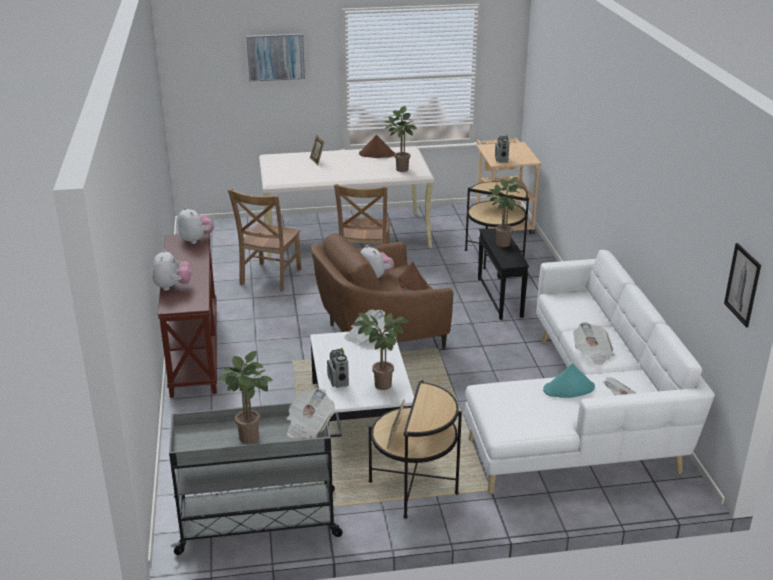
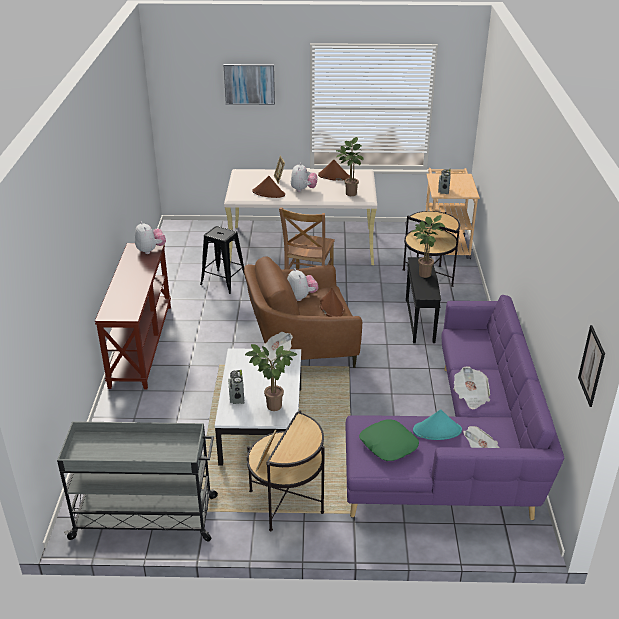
camera: 10 degrees right, 5 degrees up
(172, 287) = (115, 295): plush toy -> plush toy (303, 190)
(250, 439) = (132, 453): potted plant -> none
(269, 278) = (224, 282): brown chair -> black stool
(308, 426) = (186, 445): newspaper -> none
(310, 175) = (269, 193): none -> brown hat
(522, 407) = (388, 445): none -> green pillow
(583, 418) = (459, 451): white sofa -> purple sofa

